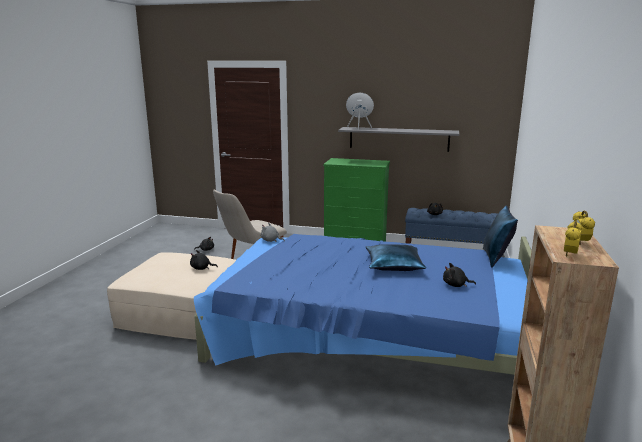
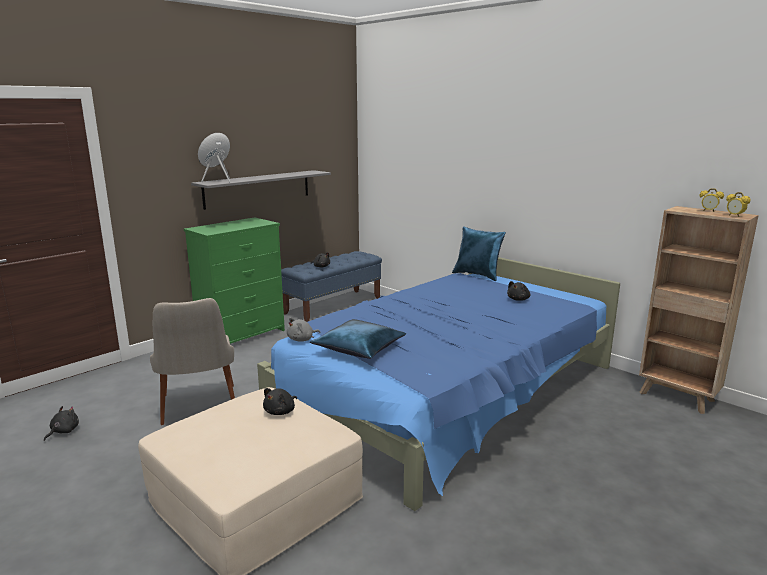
camera: 60 degrees left, 0 degrees up
(394, 265) = (455, 306): blue pillow -> blue pillow (360, 348)

